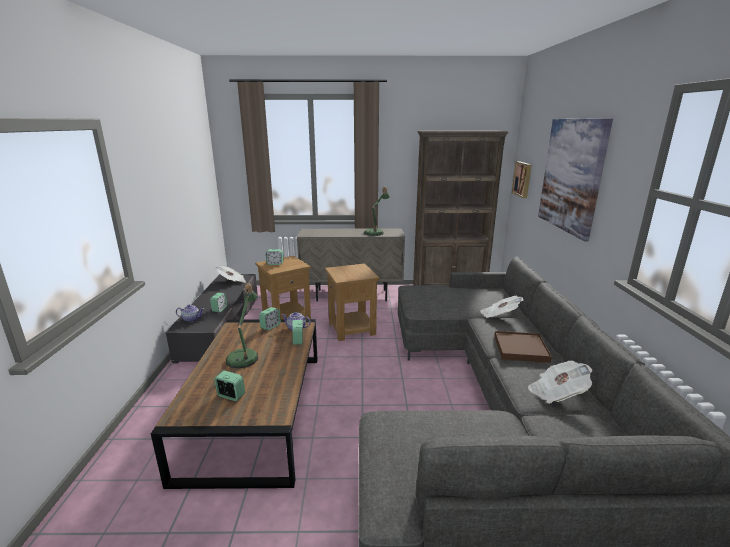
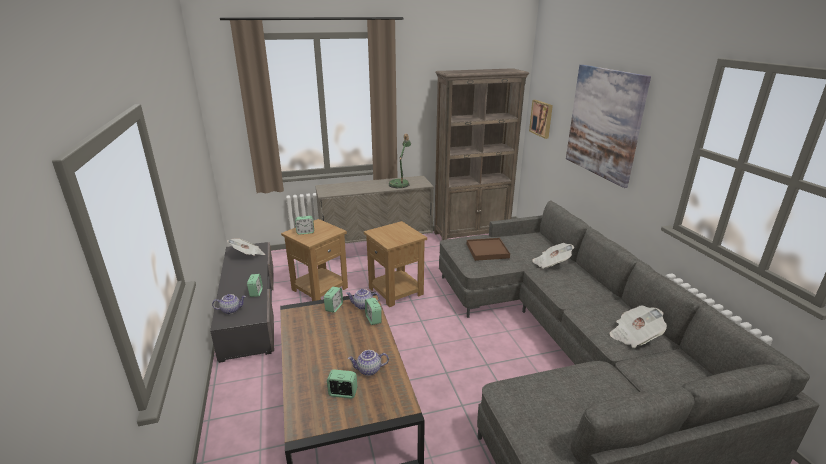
camera: 15 degrees left, 5 degrees up
(245, 356) = (328, 346): table lamp -> none
(266, 381) = (369, 370): none -> teapot
(520, 348) = (585, 296): brown tray -> brown tray (487, 251)

